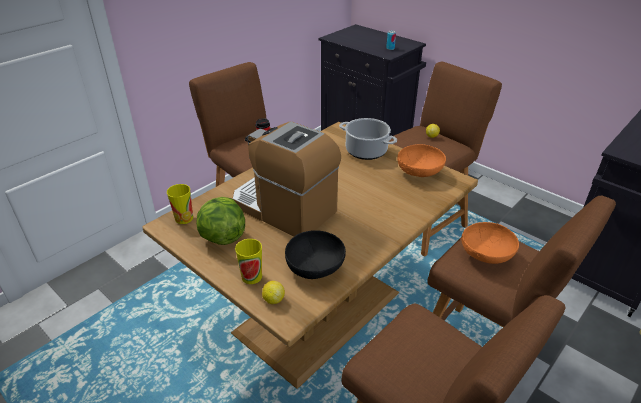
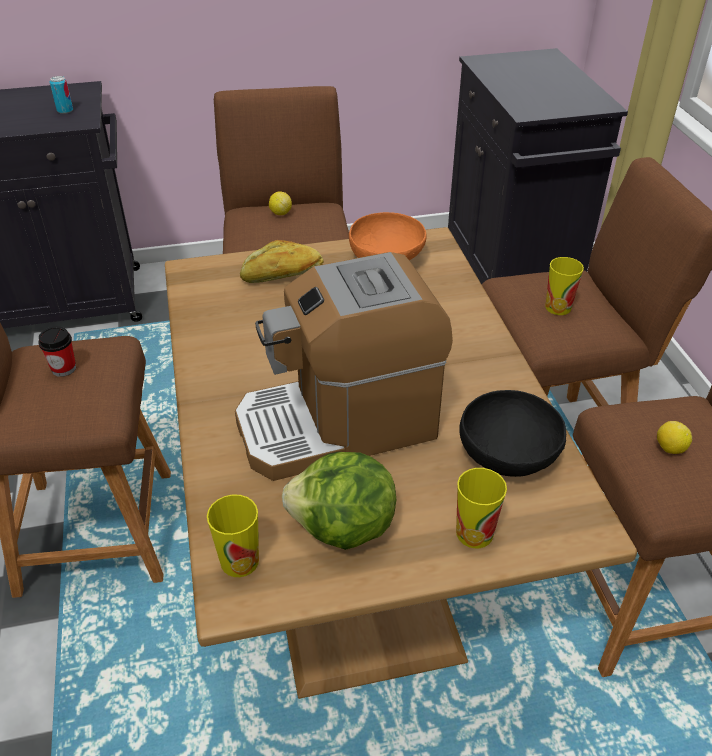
camera: 55 degrees left, 5 degrees up
(273, 299) = (544, 529): lemon -> lemon (669, 448)
(367, 151) = (282, 275): cooking pot -> bread
(486, 256) = (558, 307): orange bowl -> cup

